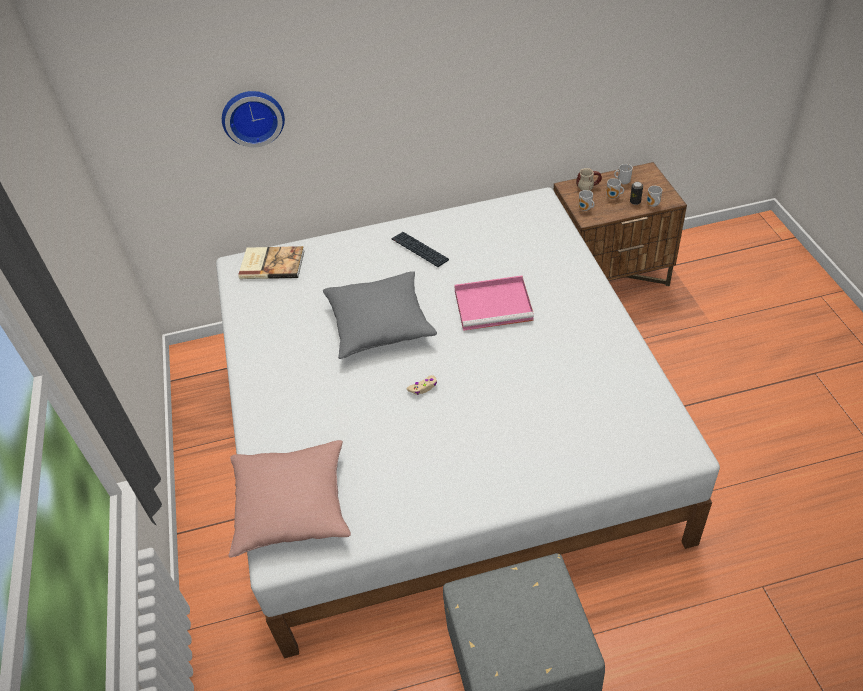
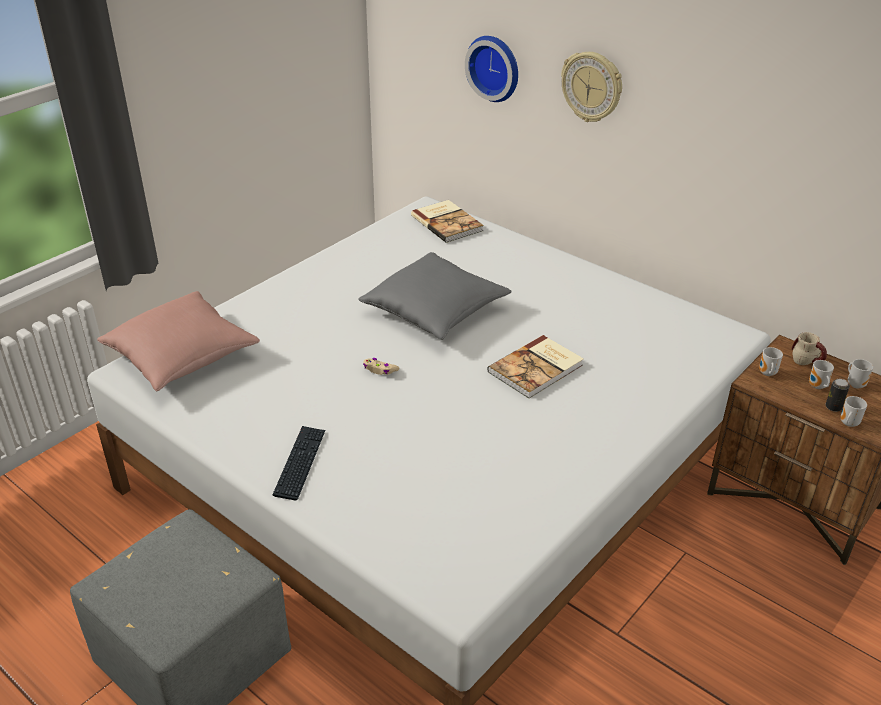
camera: 50 degrees right, 10 degrees down
(355, 89) = (592, 87): none -> wall clock
(419, 250) = (560, 291): keyboard -> keyboard (300, 463)
(495, 305) = (537, 369): pink tray -> book

